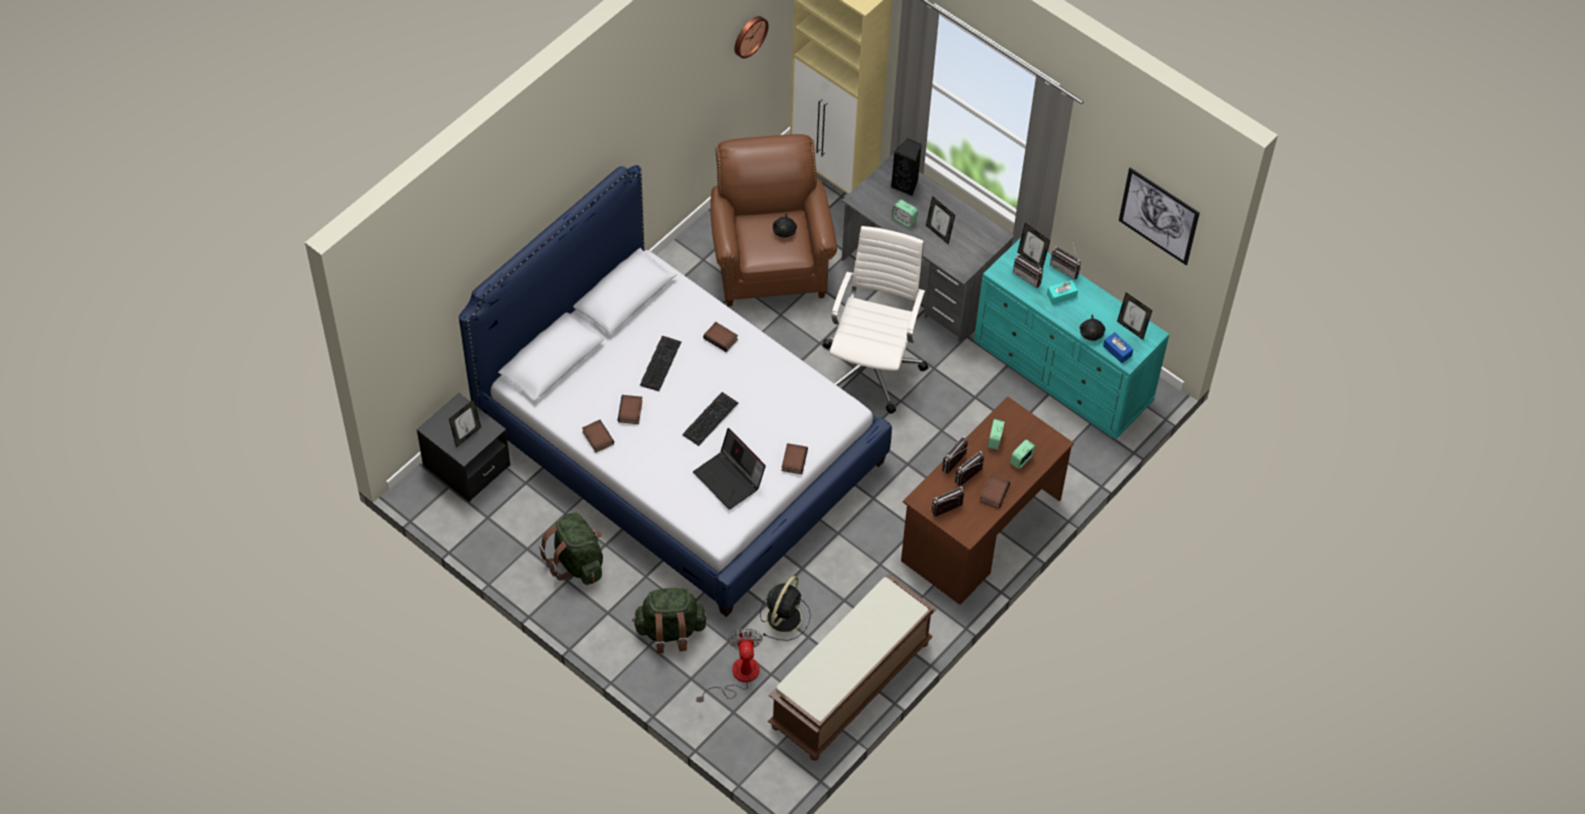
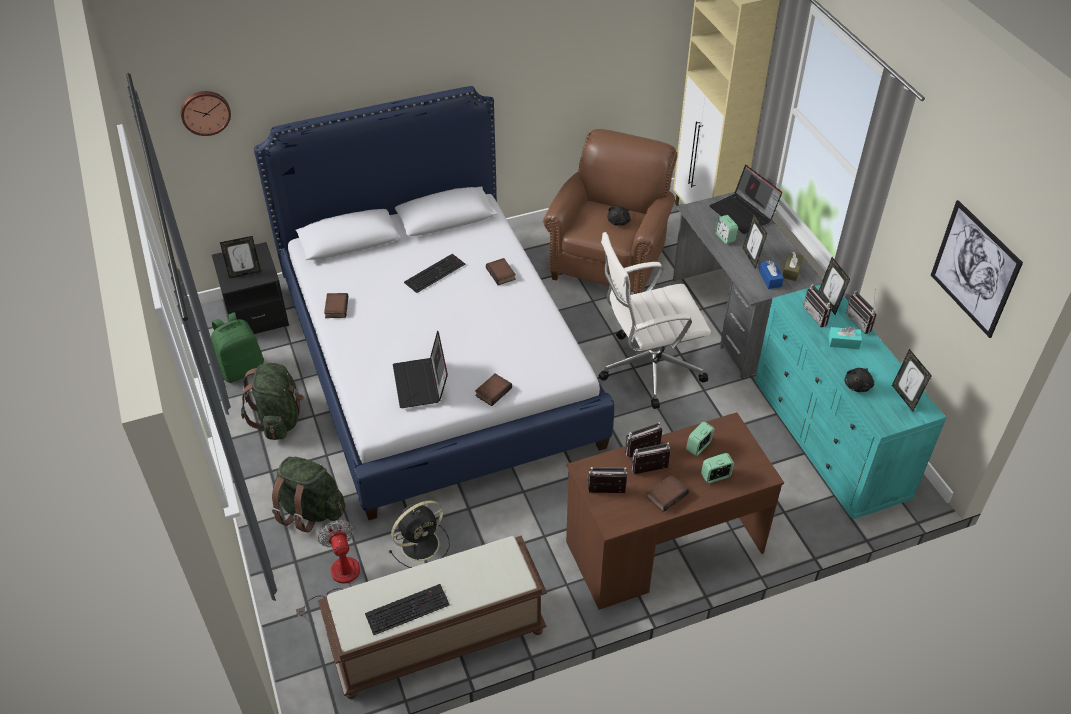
camera: 30 degrees right, 10 degrees down
(500, 529) = (241, 369): none -> green backpack
(631, 412) = (380, 299): book -> none
(710, 418) = (443, 329): keyboard -> keyboard (408, 608)
(737, 676) = (338, 579): fan -> fan turned 45 degrees counterclockwise
(749, 35) = (647, 32): wall clock -> wall clock (205, 112)
(873, 366) = (647, 368): white office chair -> white office chair turned 150 degrees counterclockwise
(906, 185) = (744, 213): black speaker -> laptop
(980, 234) = (791, 271): none -> brown tissue box
(1117, 351) = (878, 411): blue tissue box -> blue tissue box (770, 279)

